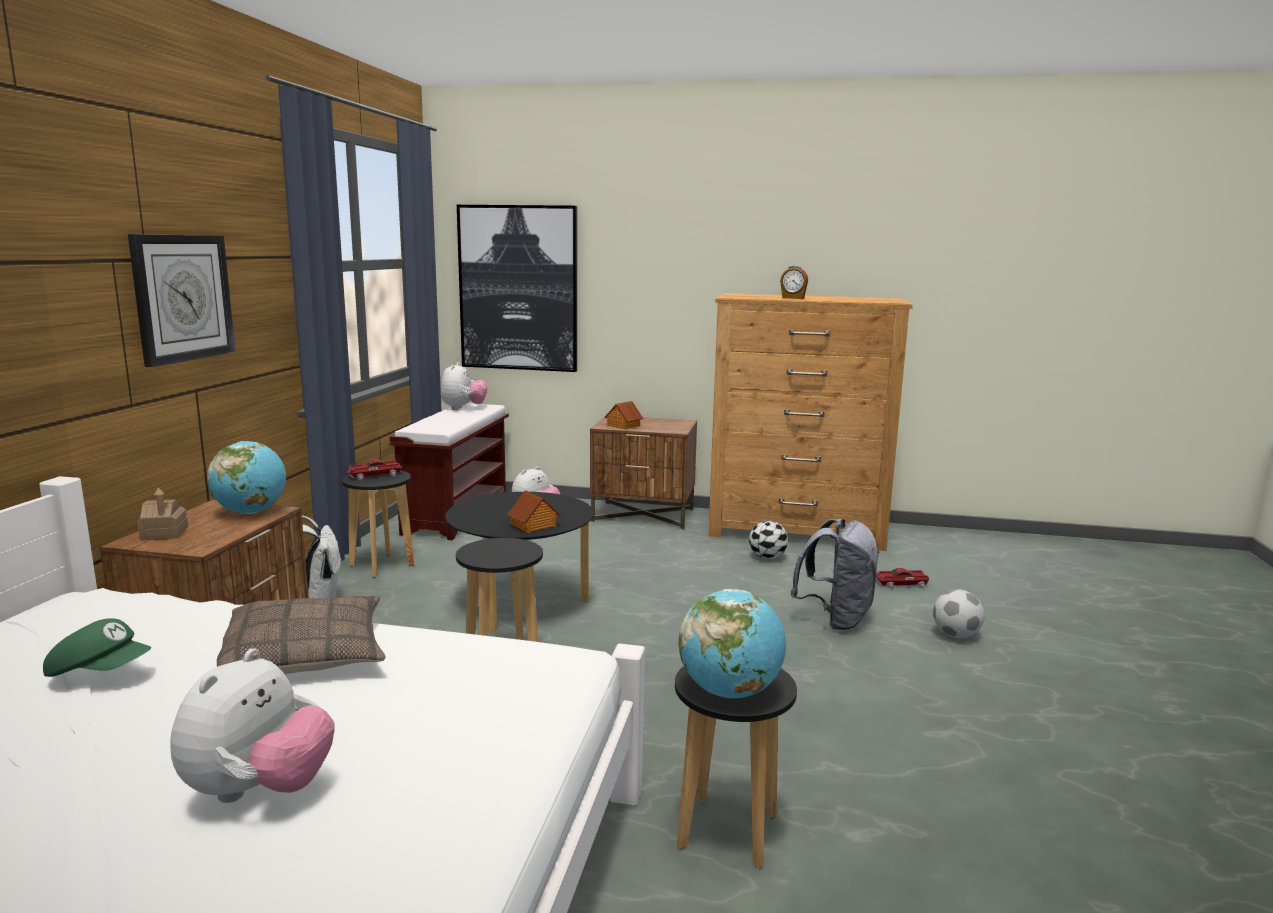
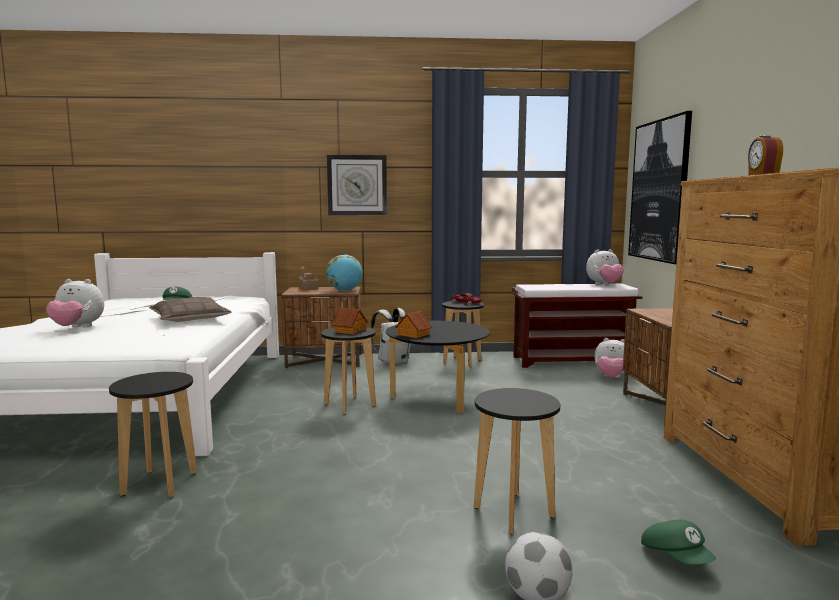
camera: 75 degrees right, 5 degrees down
(623, 425) = (657, 313): toy house -> toy house (350, 331)
(730, 692) = (140, 381): globe -> none
(767, 557) = (645, 469): football -> none
(836, 619) = (514, 512): grey backpack -> black stool
(902, 584) = (676, 557): toy car -> green cap

